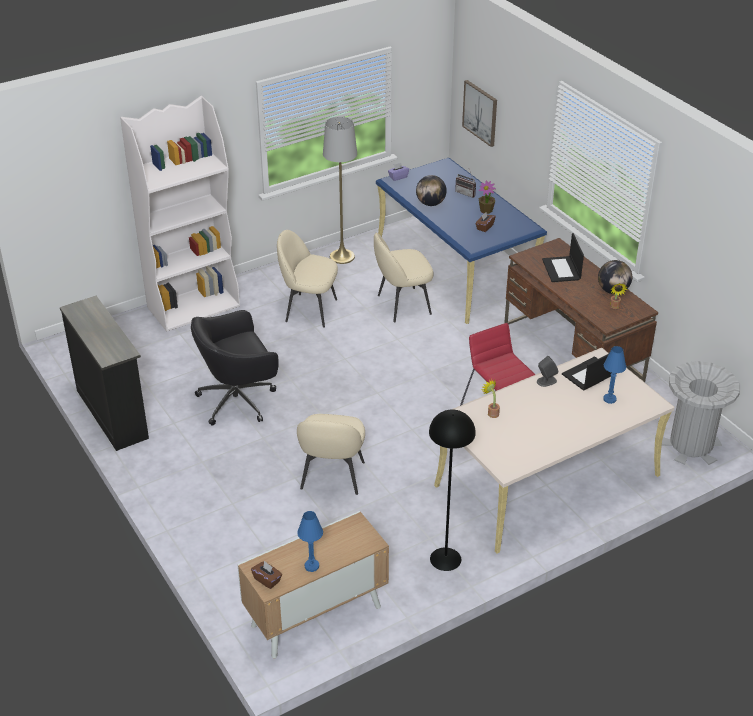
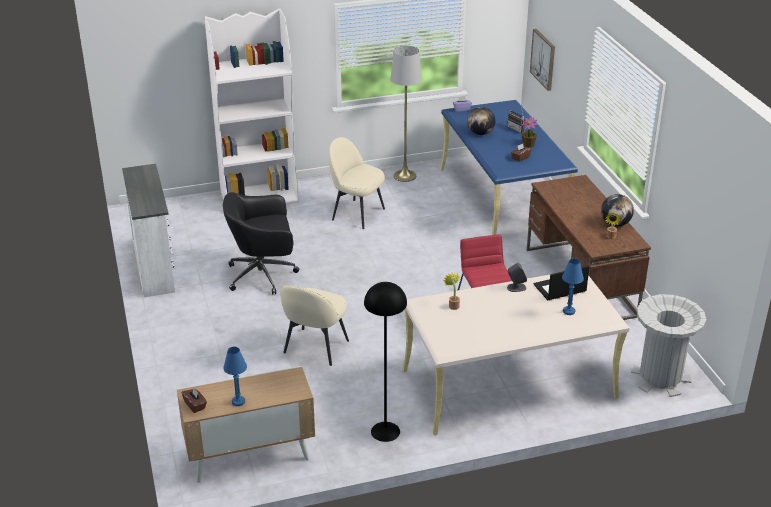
camera: 15 degrees right, 5 degrees down
(113, 413) = (155, 268): black dresser -> white dresser
(402, 305) = (440, 221): beige chair -> none
(562, 270) = (575, 200): laptop -> none

